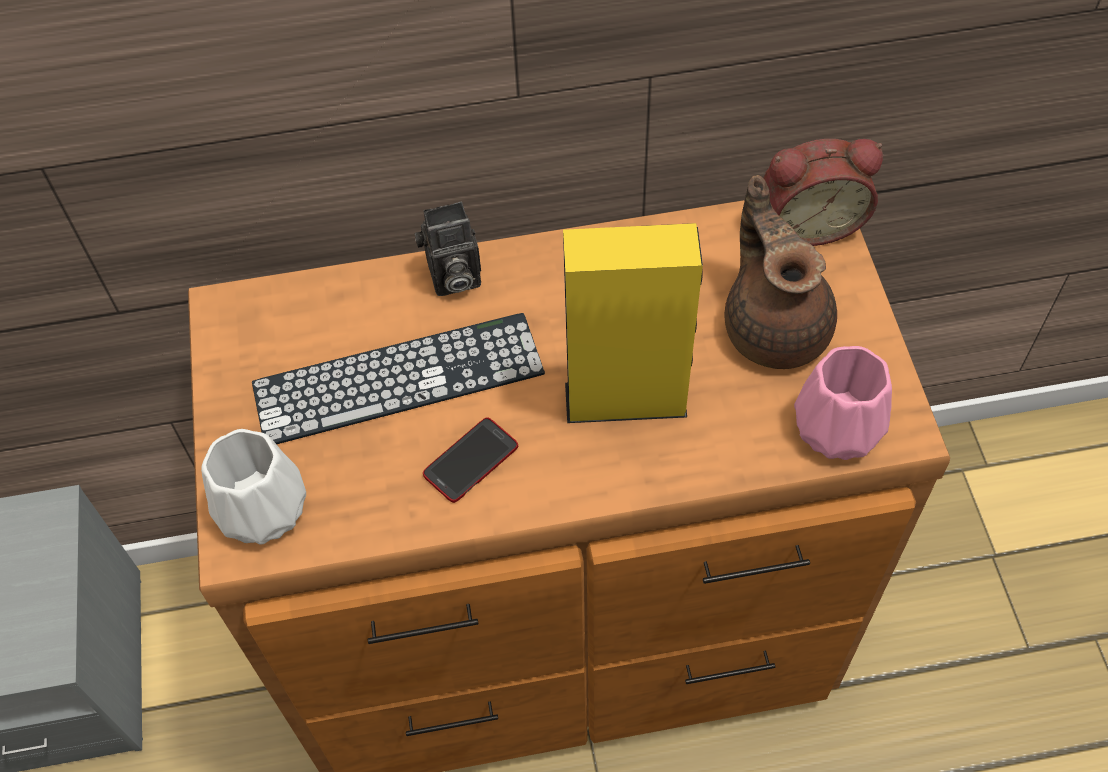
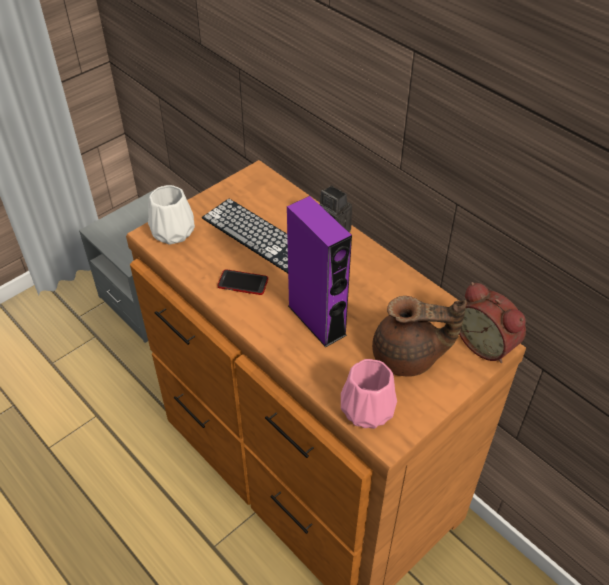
camera: 55 degrees right, 10 degrees down
(625, 399) = (316, 320): yellow speaker -> purple speaker
(775, 325) = (408, 357): brown teapot -> brown teapot turned 60 degrees clockwise

